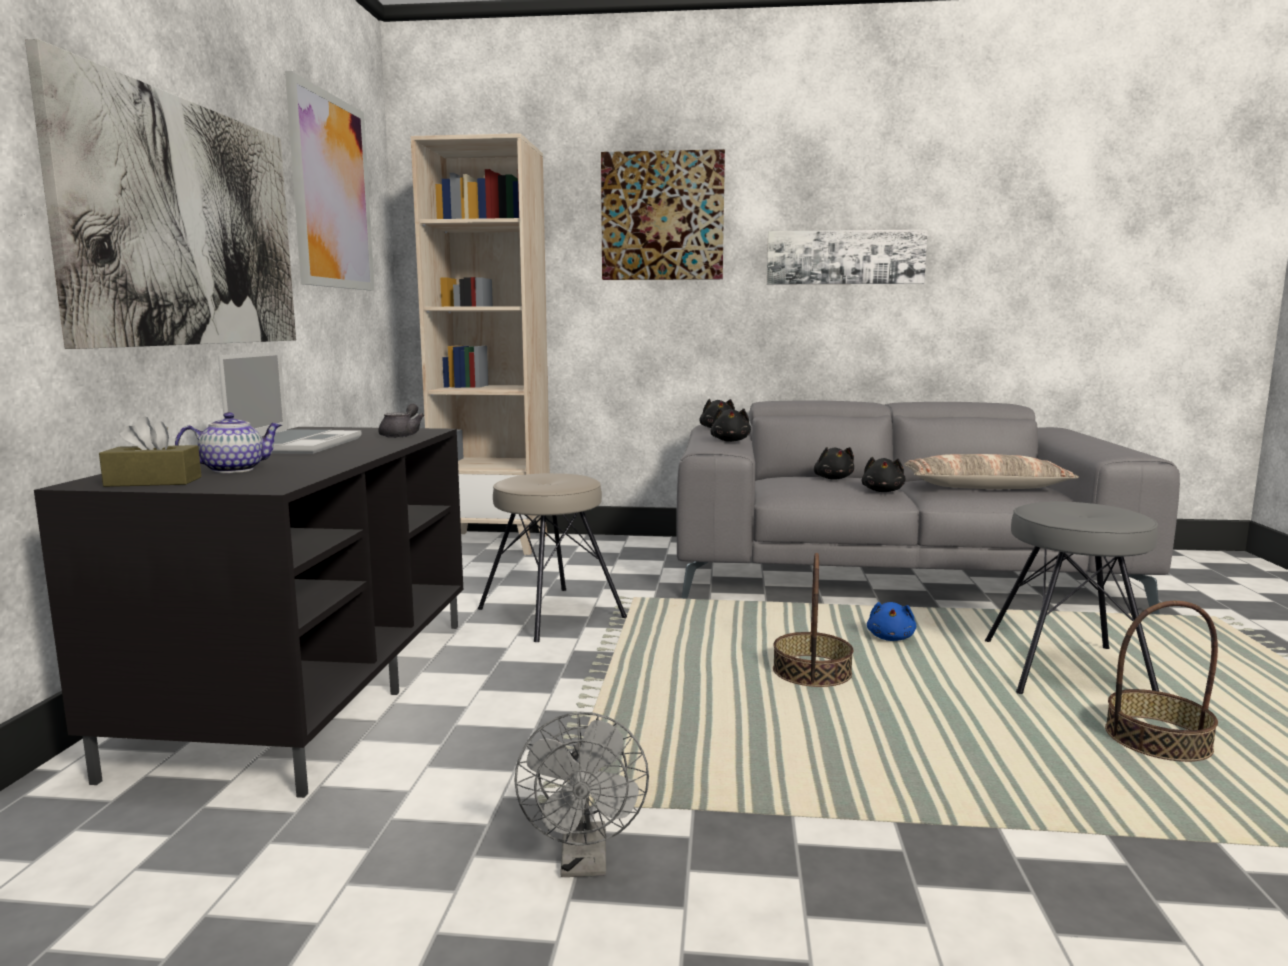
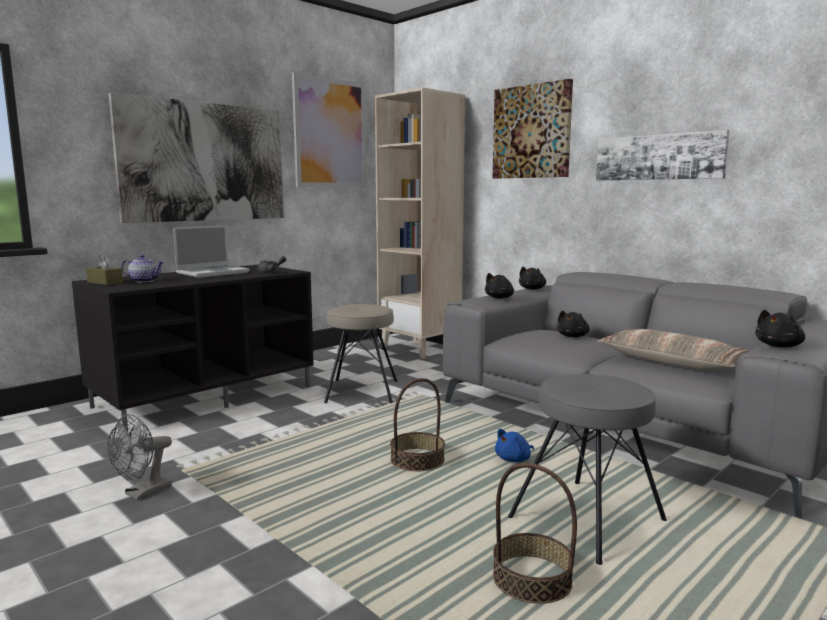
camera: 40 degrees right, 0 degrees up
(883, 491) = (580, 351): black plush toy -> black plush toy (779, 346)

